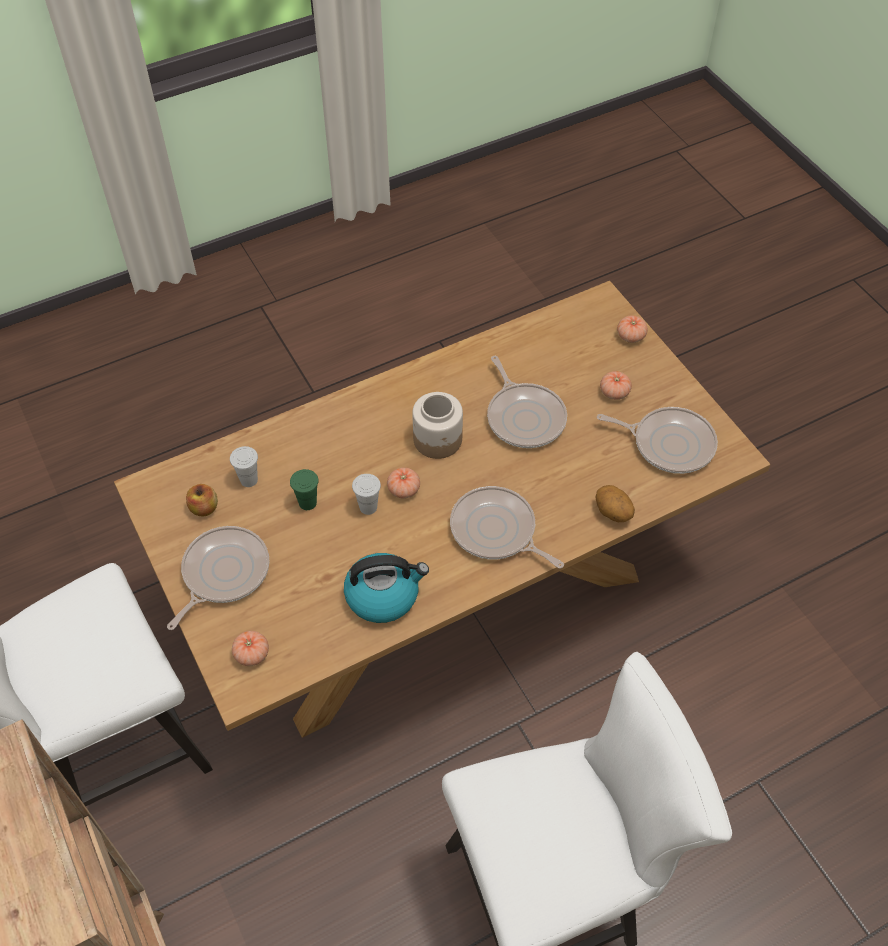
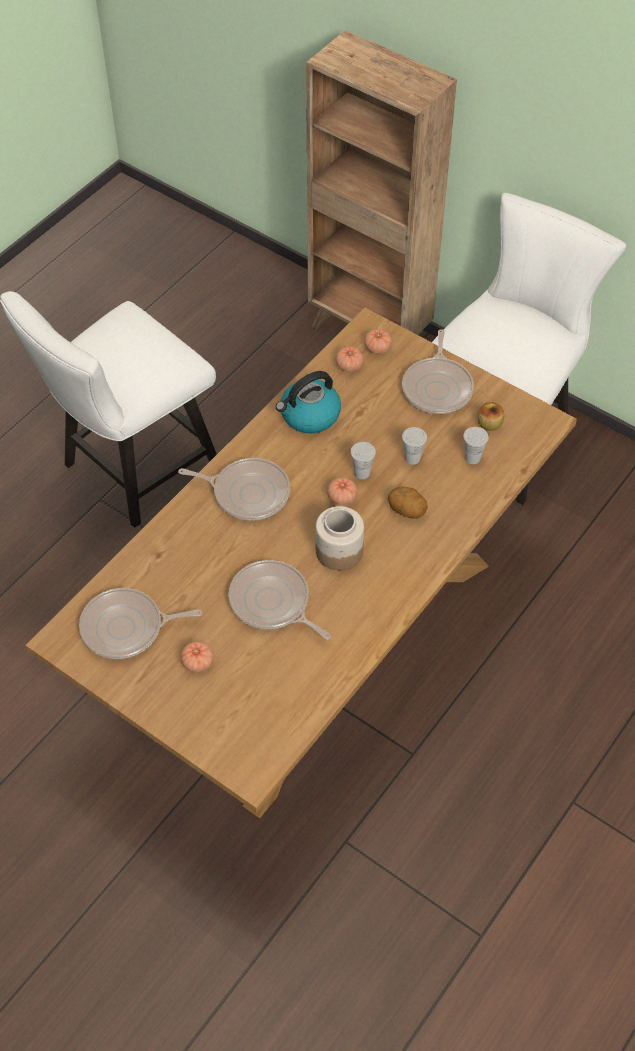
camera: 155 degrees right, 0 degrees up
(307, 503) = (412, 458): green cup -> white cup
(612, 513) = (156, 543): potato -> potato (407, 510)
(630, 336) = (205, 737): tomato -> tomato (349, 365)

